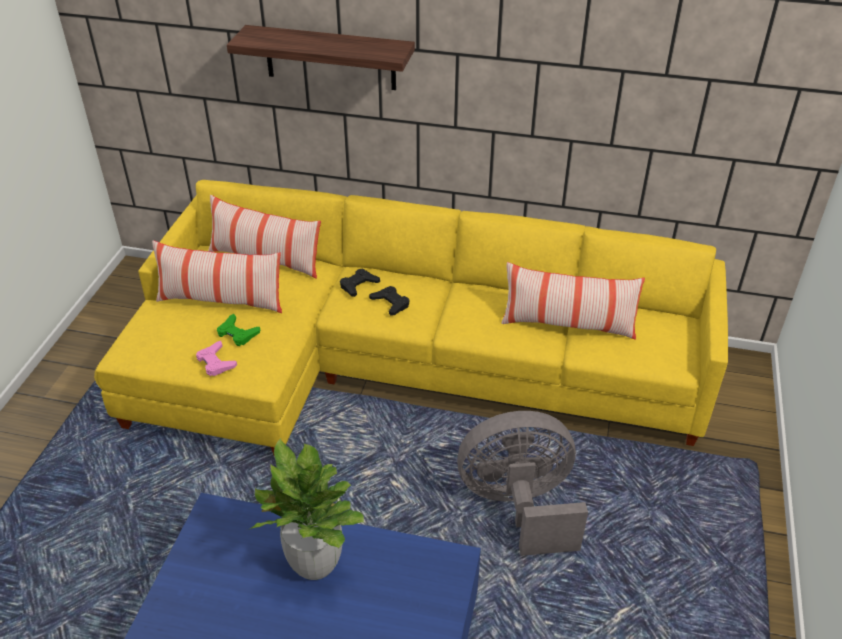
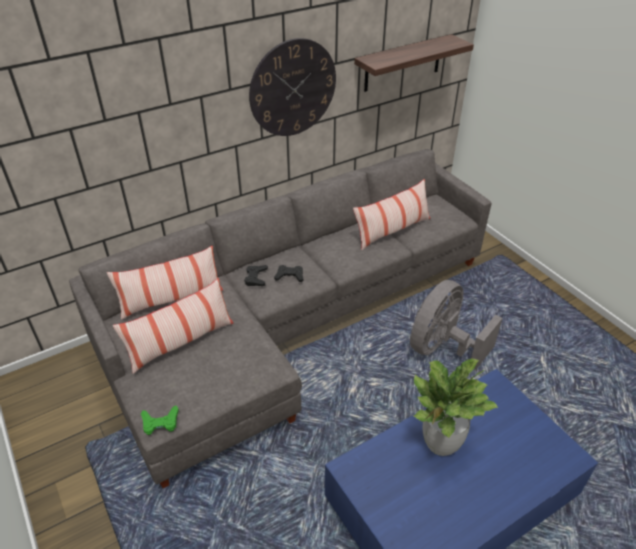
camera: 45 degrees left, 0 degrees up
(216, 362) = (235, 380): pink game controller -> none
(237, 333) = (224, 354): green game controller -> green game controller (160, 423)
(330, 58) = (165, 119): shelf -> shelf (403, 63)
(396, 363) = (286, 321): yellow sofa -> grey sofa
(505, 78) = (293, 88): none -> wall clock

